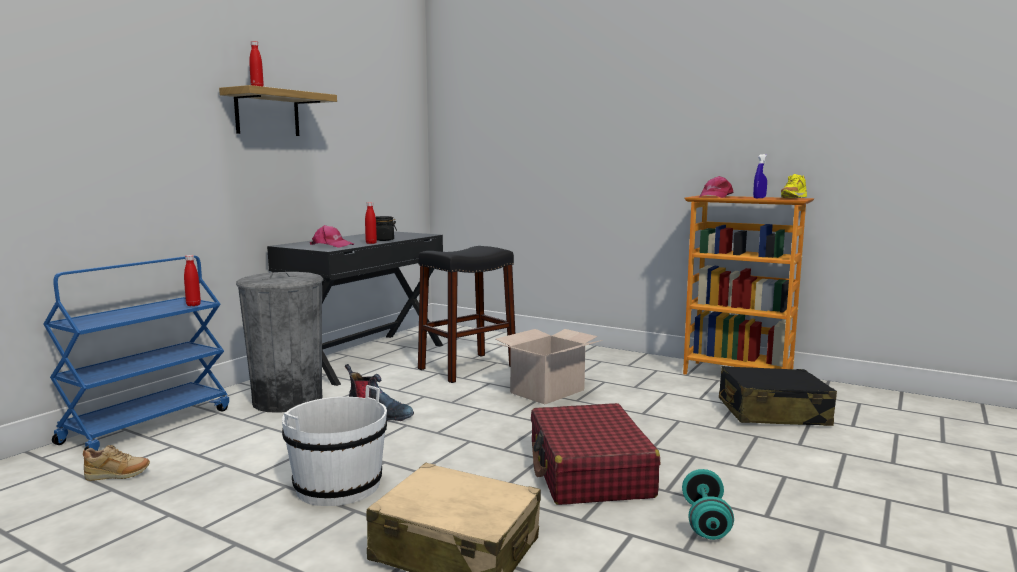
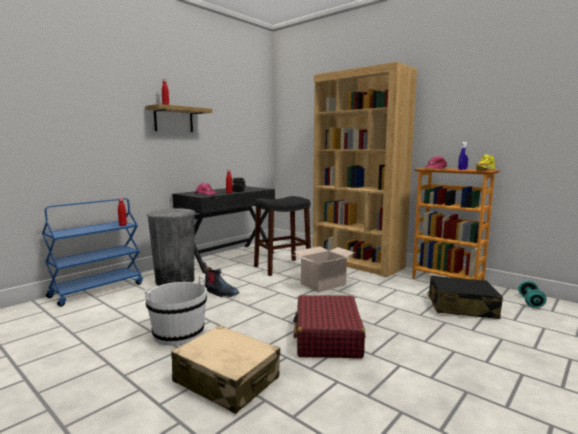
camera: 10 degrees right, 0 degrees up
(118, 476) = (68, 318): beige shoe -> none
(588, 355) = (357, 263): none -> brown bookcase
(705, 521) = (388, 377): turquoise dumbbell -> turquoise dumbbell (530, 302)

